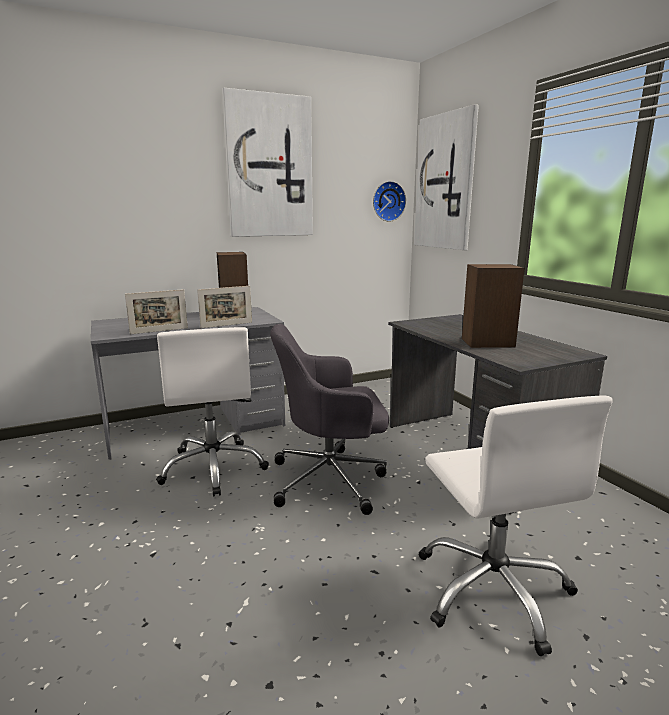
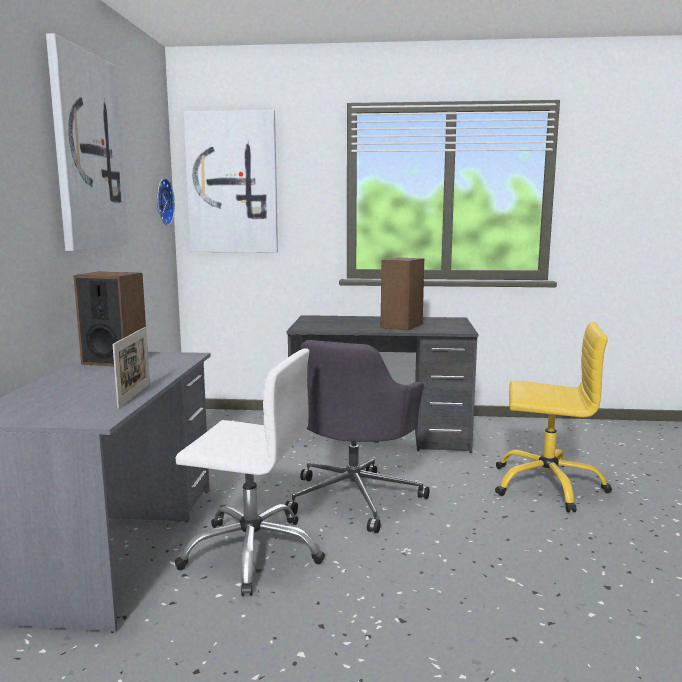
camera: 60 degrees left, 5 degrees down
(226, 325) = (174, 369): picture frame -> none
(493, 589) = (547, 485): white office chair -> yellow office chair

